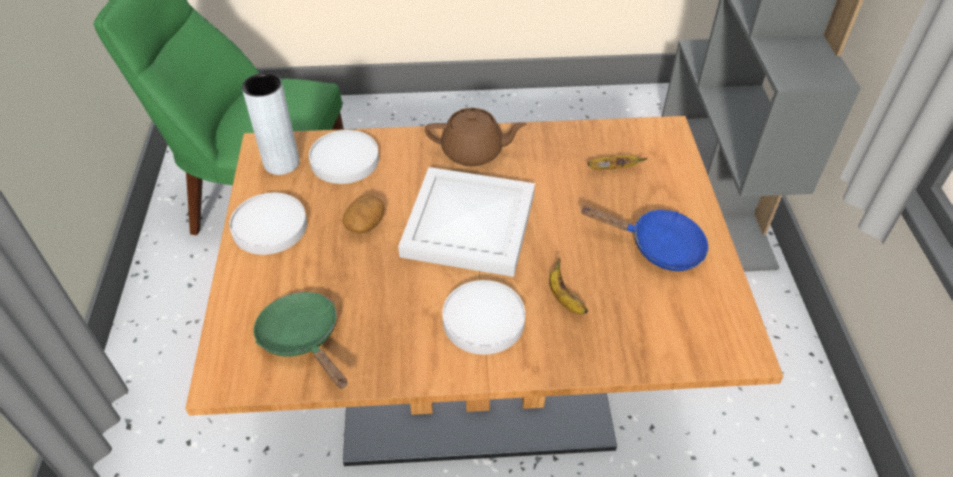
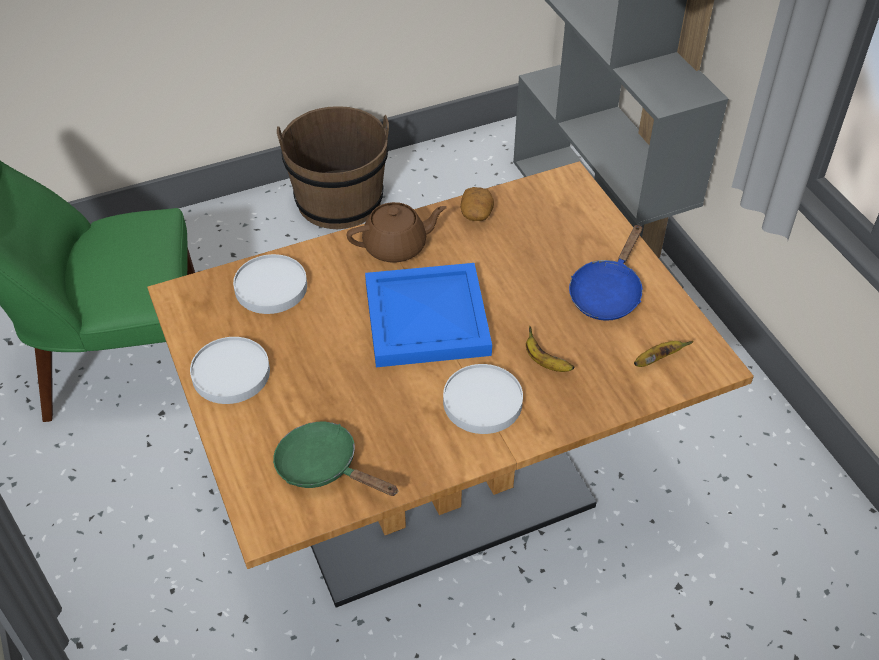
camera: 20 degrees left, 0 degrees up
(281, 163) = (206, 307): grey vase -> none
(365, 224) = (326, 345): potato -> potato (476, 214)
(470, 226) = (429, 320): white tray -> blue tray
(498, 117) = (339, 200): none -> brown bucket
(613, 169) = (536, 230): banana -> banana (657, 359)
(658, 246) = (607, 293): blue frying pan -> blue frying pan turned 120 degrees clockwise

